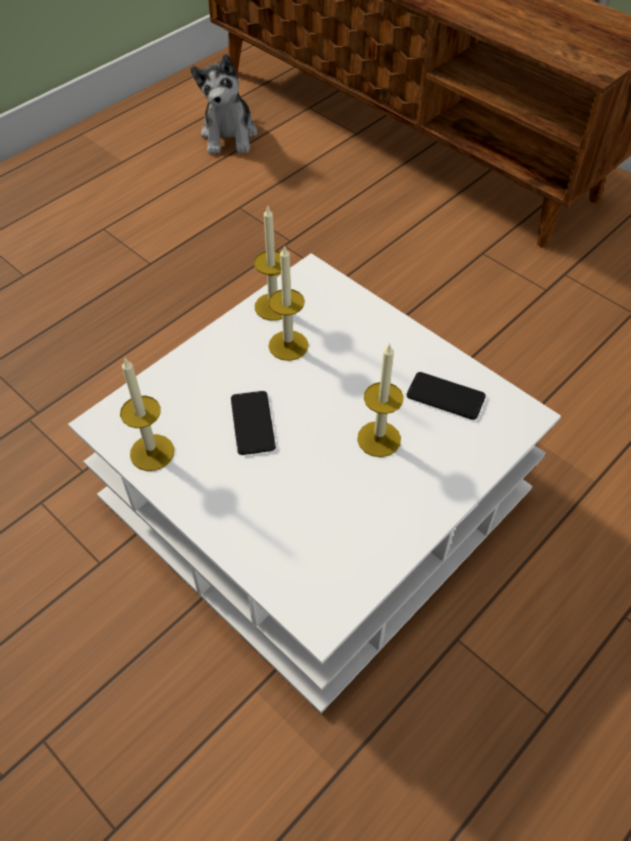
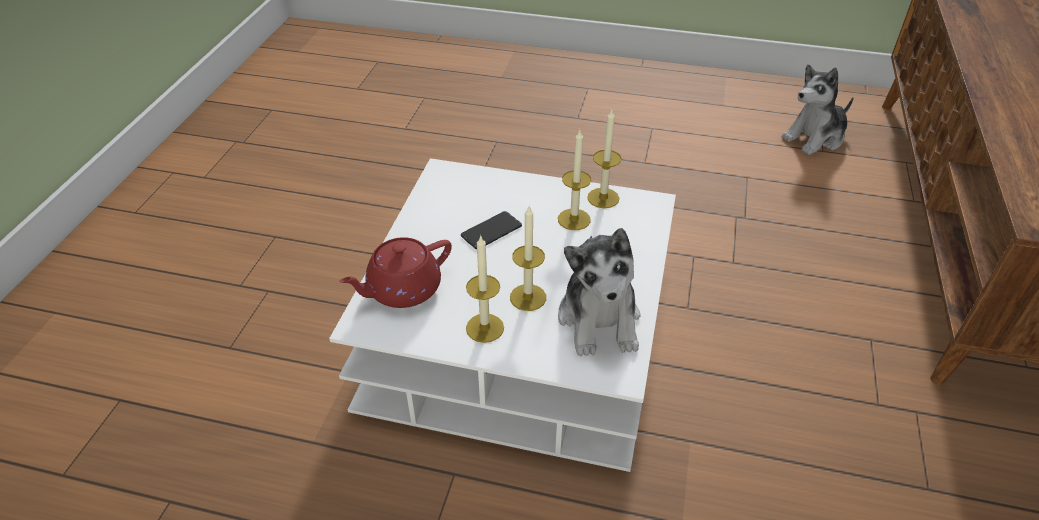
camera: 60 degrees right, 10 degrees down
(152, 452) = (434, 199): candle -> candle (485, 328)
(290, 550) = (402, 290): none -> red teapot
(445, 396) = (599, 319): phone -> plush toy

